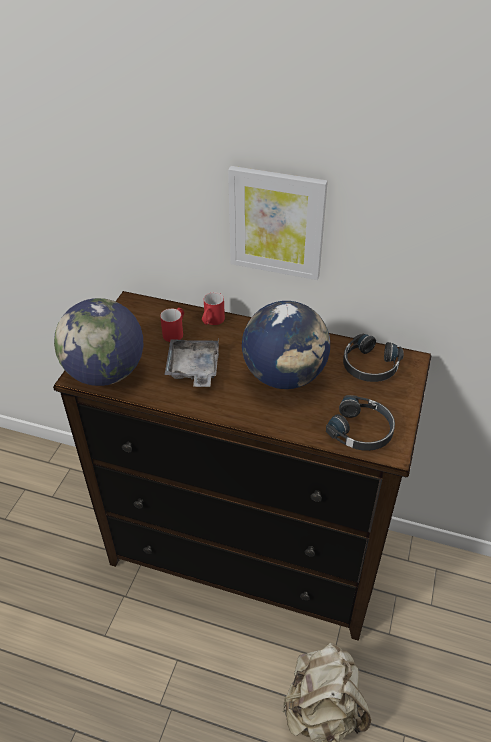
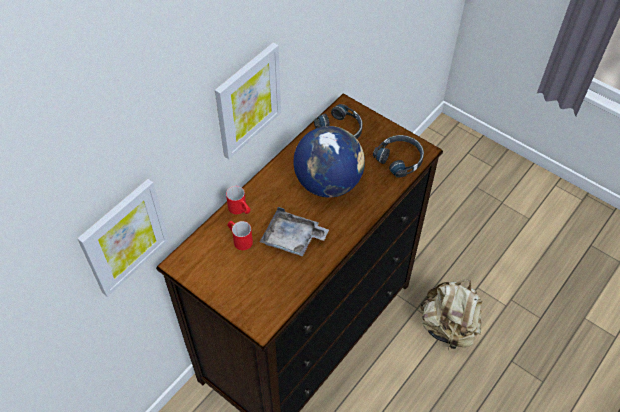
camera: 70 degrees left, 10 degrees up
(101, 227) = (124, 237): none -> picture
(106, 373) = (268, 303): globe -> none

